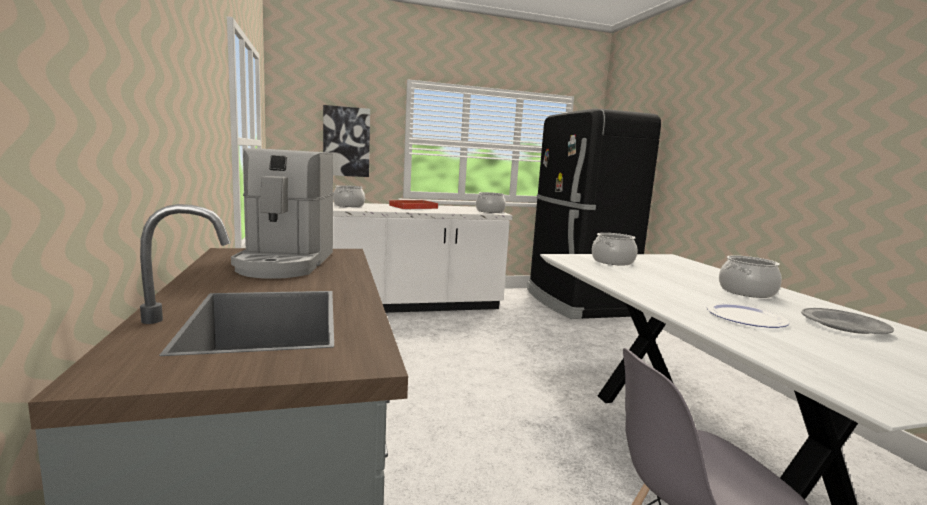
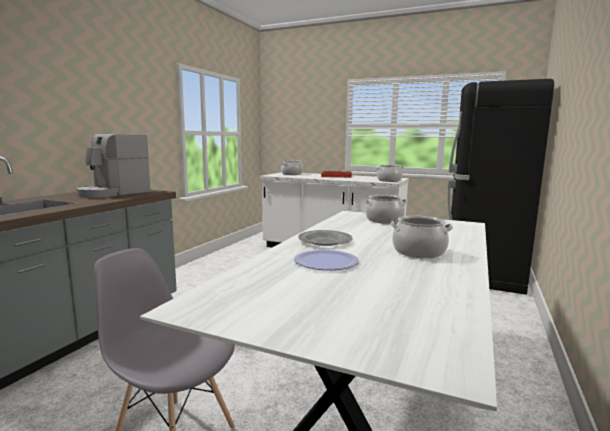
camera: 40 degrees right, 0 degrees up
(346, 142) = (306, 130): picture -> none
(844, 325) = (400, 284): grey plate -> grey plate (325, 241)

